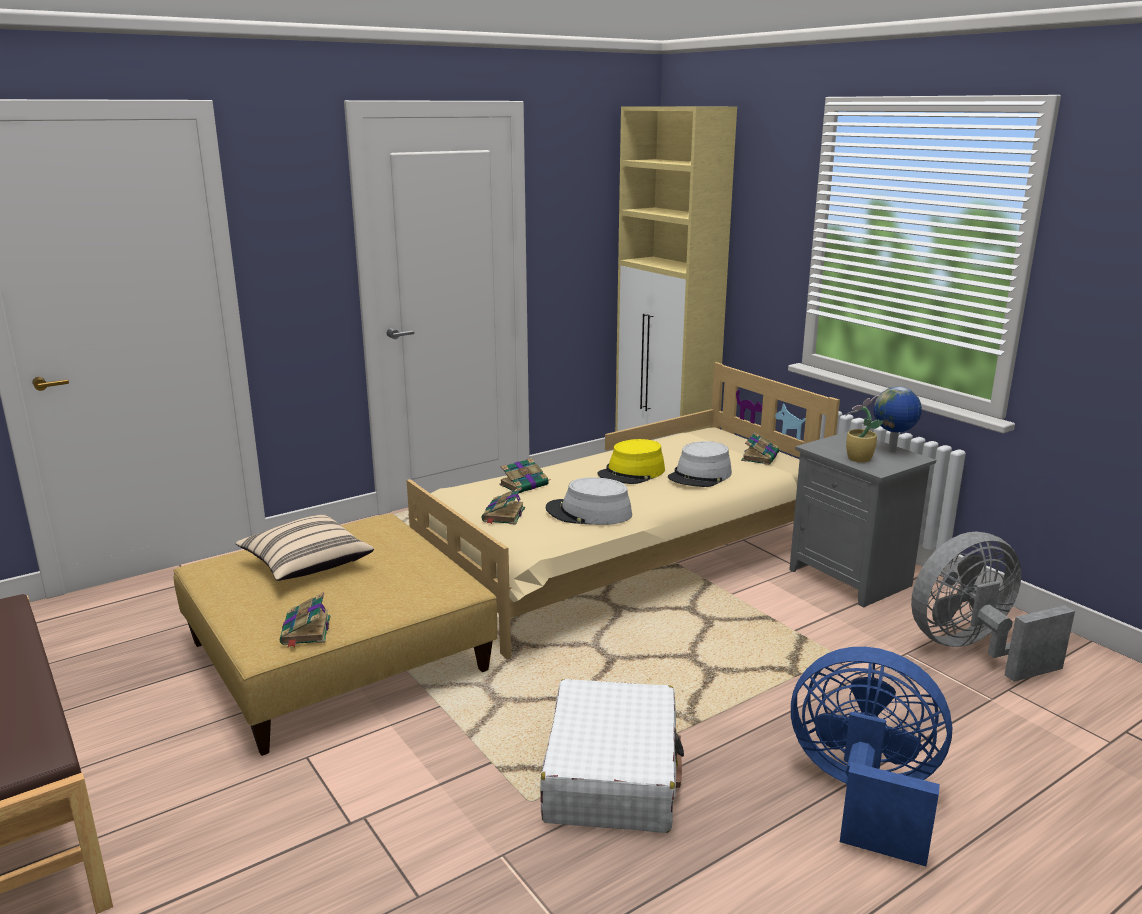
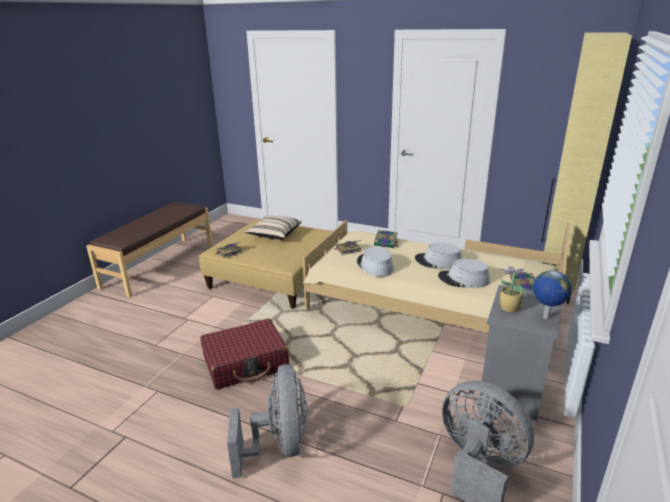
camera: 60 degrees right, 5 degrees up
(612, 774) = (246, 363): white suitcase -> red suitcase
(632, 473) = (438, 262): yellow hat -> grey hat
(863, 796) = (279, 445): blue fan -> grey fan

